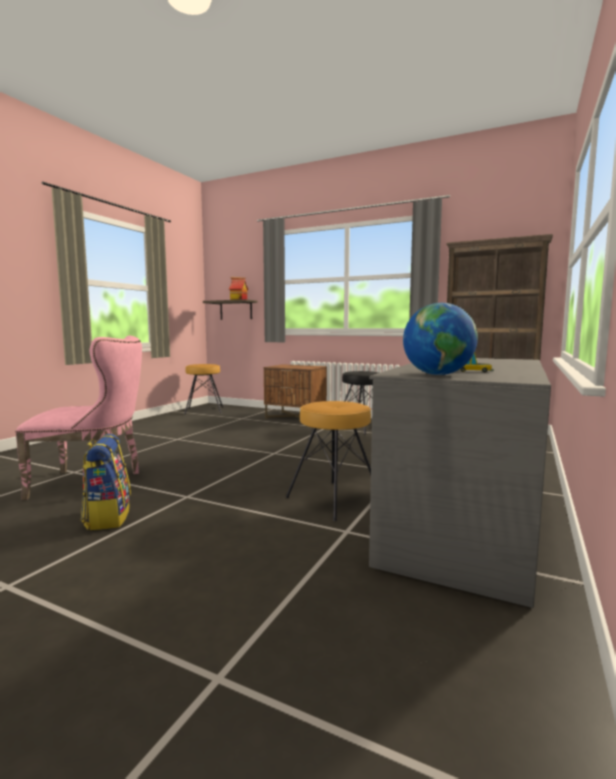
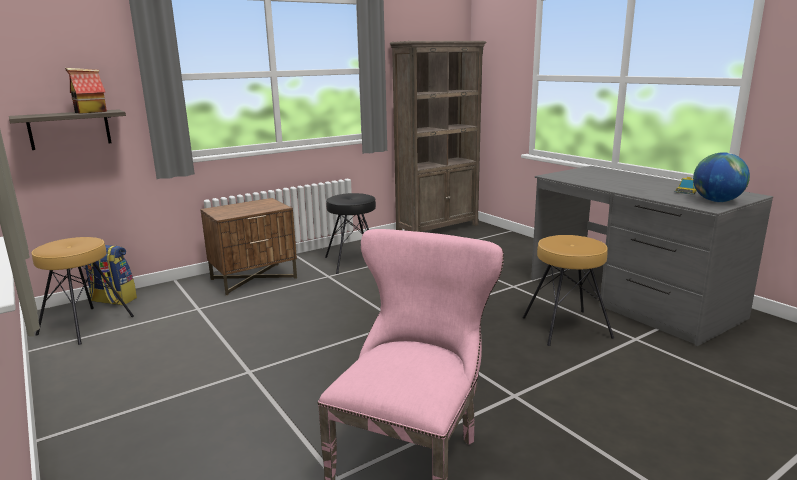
camera: 60 degrees left, 10 degrees up
(107, 517) = (554, 454): backpack -> backpack (112, 300)

